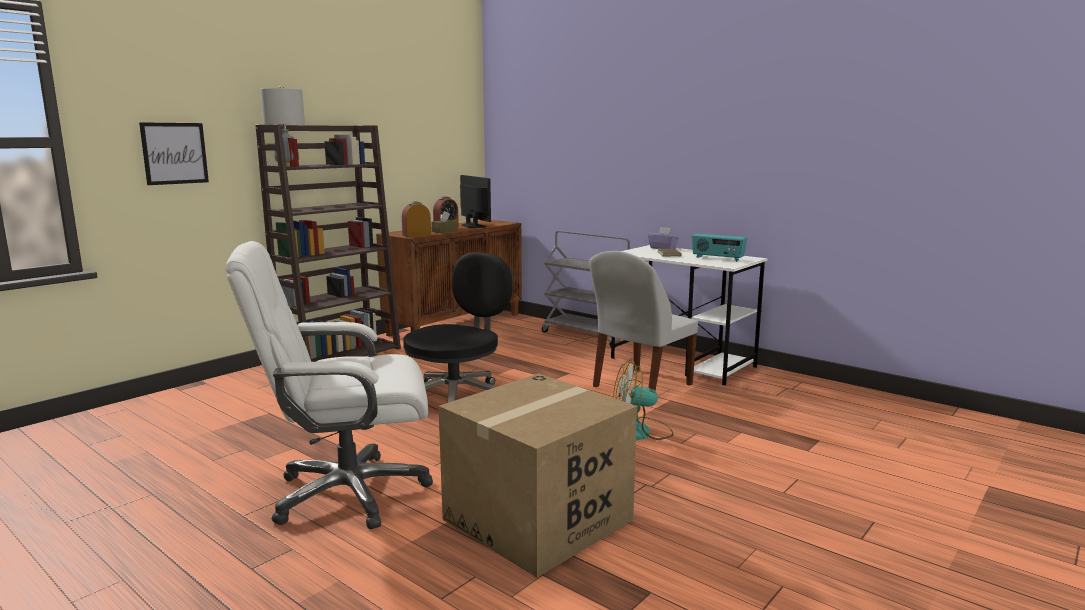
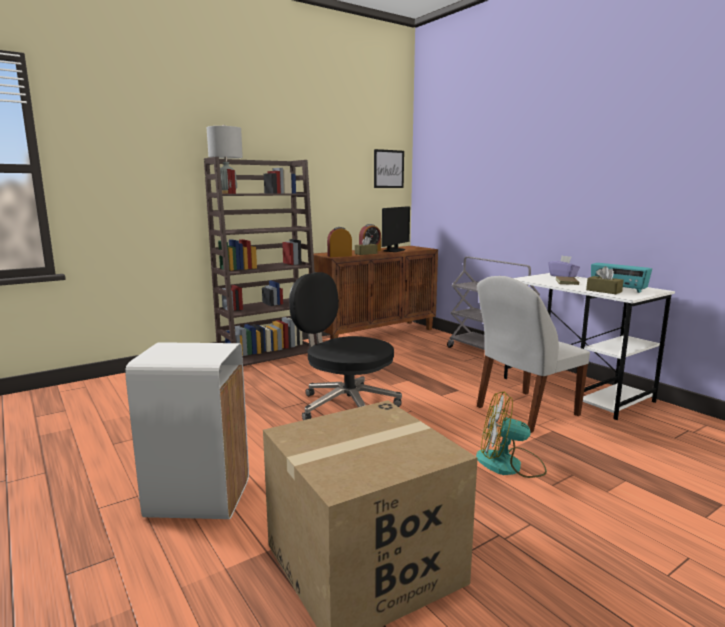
camera: 15 degrees right, 0 degrees up
(174, 153) = (134, 180): picture -> picture (388, 169)
(348, 493) = (199, 497): white office chair -> white trash can
(458, 398) = (345, 406): black office chair -> black office chair turned 105 degrees counterclockwise
(473, 226) = (394, 250): monitor -> monitor turned 45 degrees clockwise
(706, 261) = (604, 291): none -> brown tissue box

